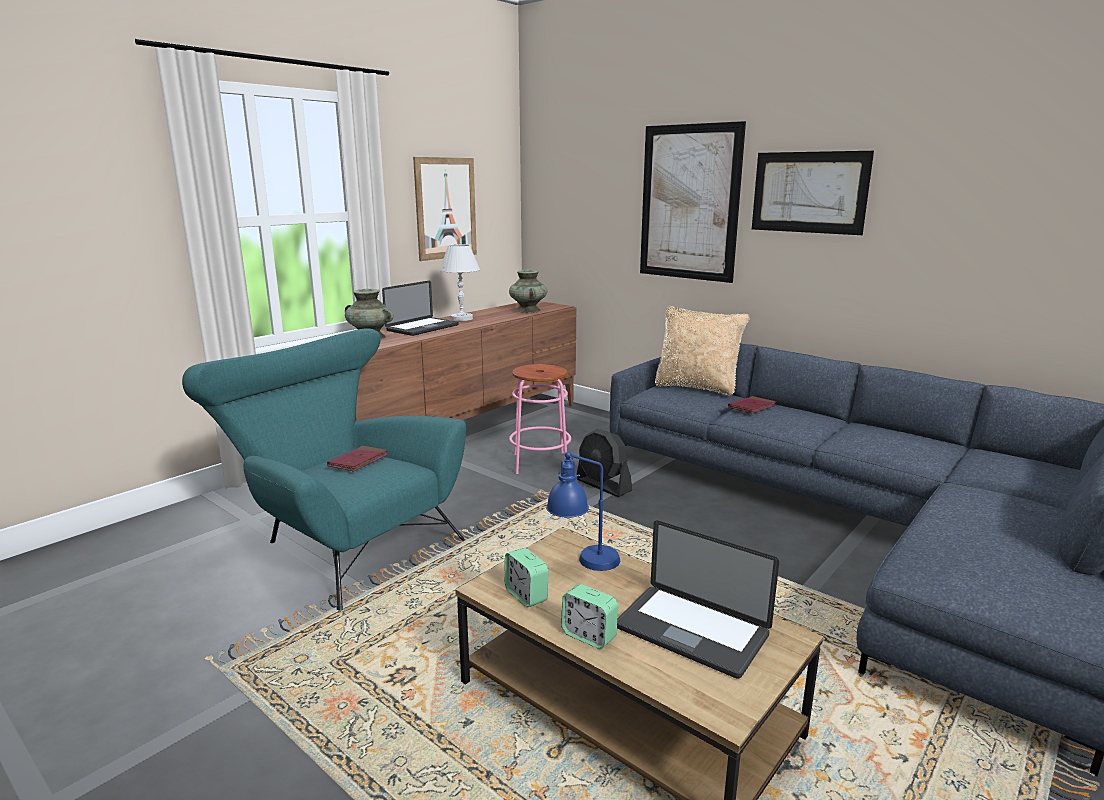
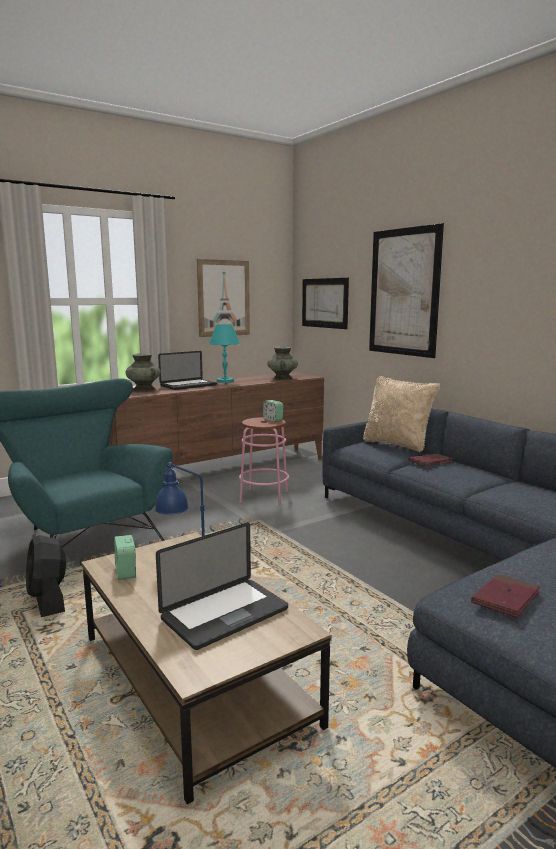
camera: 15 degrees right, 5 degrees down
(358, 461) = (93, 473): red book -> red book (505, 598)
(461, 318) = (225, 381): white table lamp -> turquoise table lamp
(589, 636) = (144, 605): alarm clock -> alarm clock (273, 420)
(603, 485) = (301, 518): black fan -> black fan (48, 599)
(691, 631) = (225, 614): laptop -> laptop turned 90 degrees counterclockwise
(809, 192) = (491, 280): picture -> picture (324, 303)

